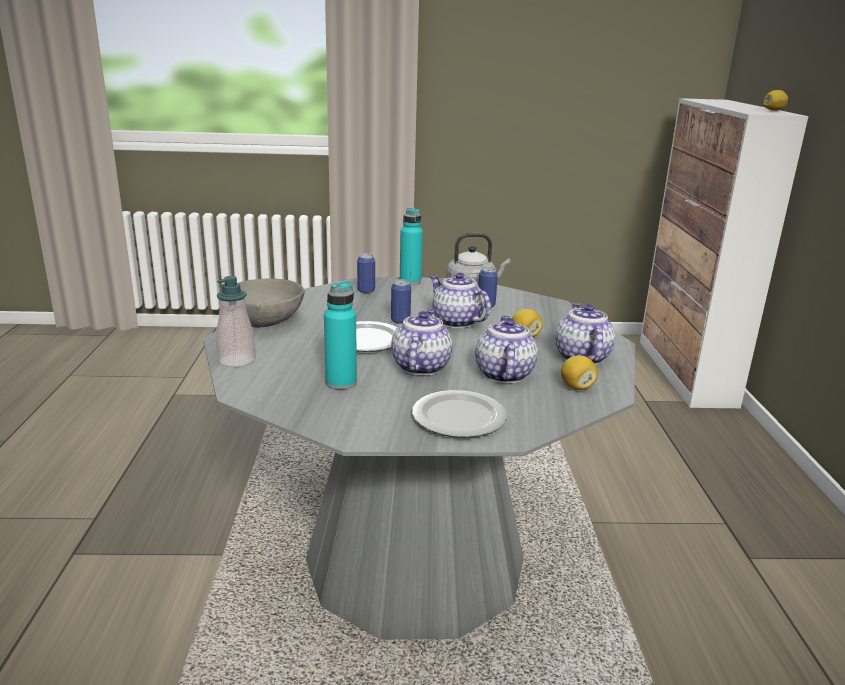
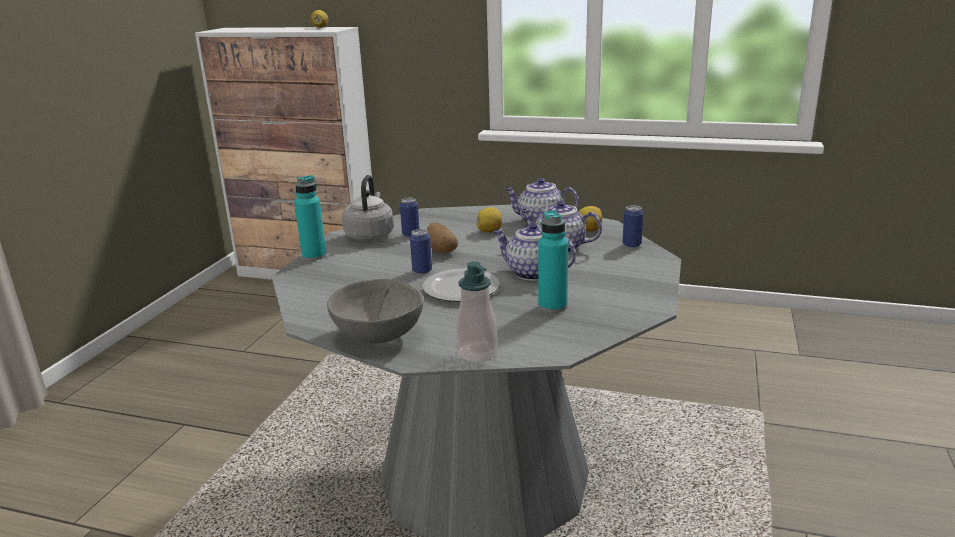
camera: 70 degrees left, 0 degrees up
(366, 291) = (323, 278): can -> can (631, 244)
(456, 321) = (440, 250): teapot -> potato
(457, 417) = (629, 271): plate -> none

